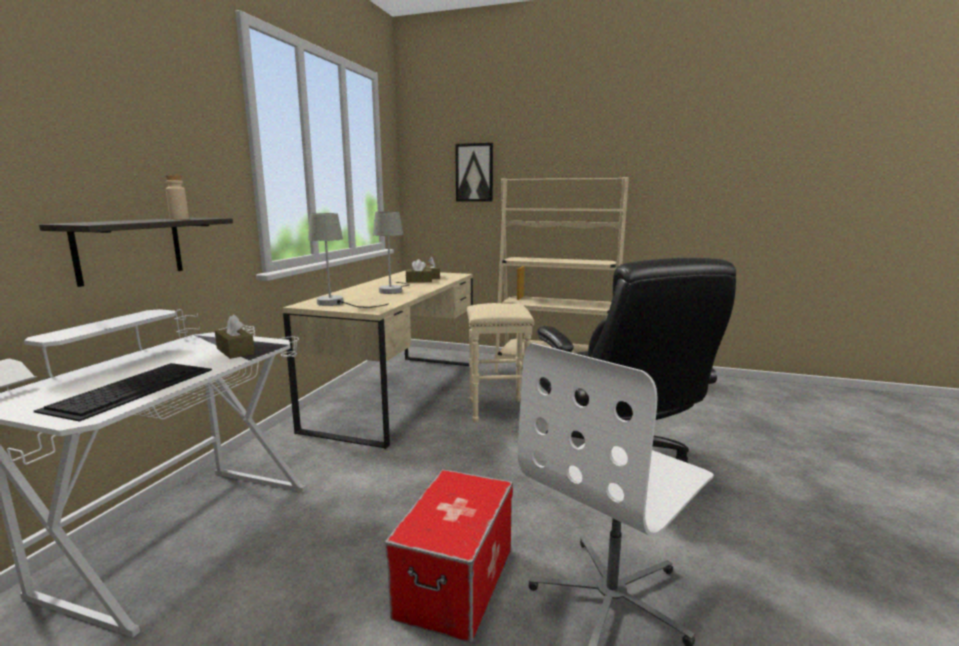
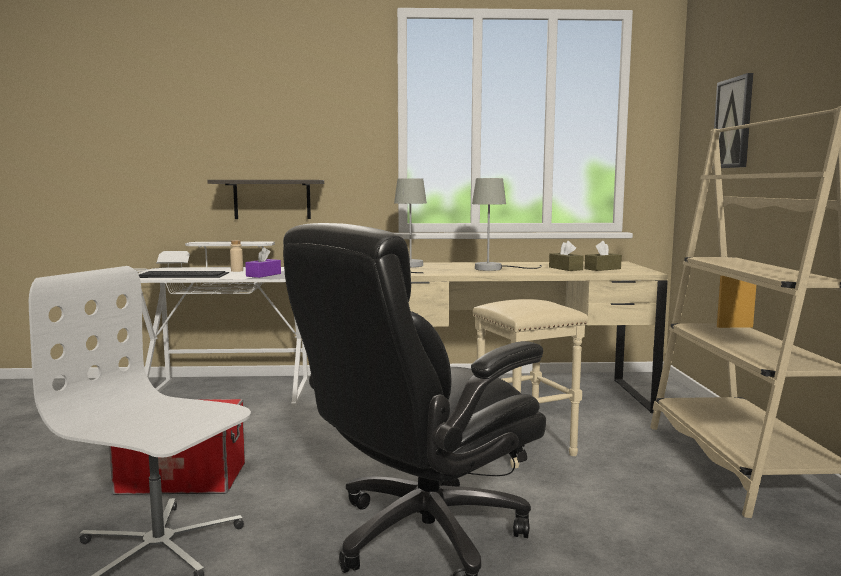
camera: 70 degrees right, 5 degrees down
(179, 219) = (284, 179): beige bottle -> beige bottle (237, 271)
(235, 351) = (263, 275): brown tissue box -> purple tissue box

